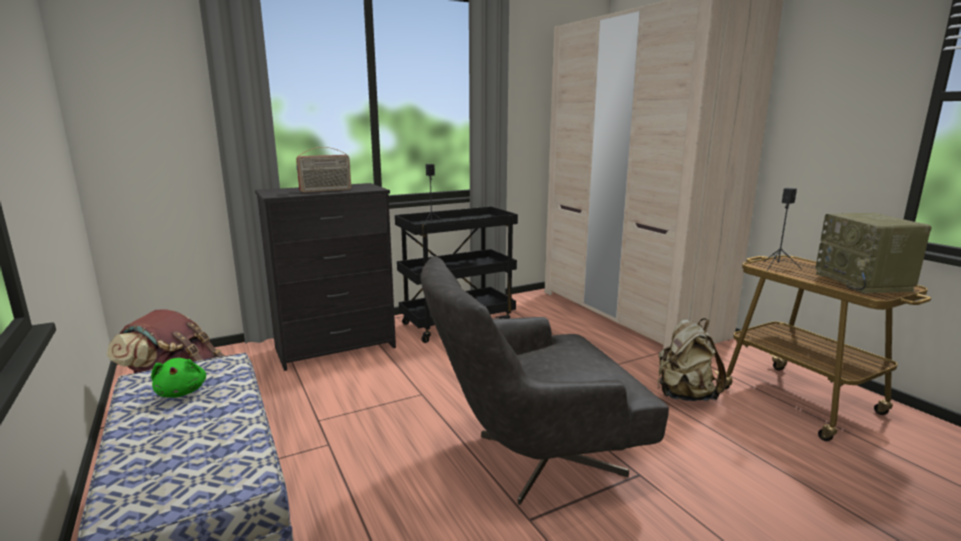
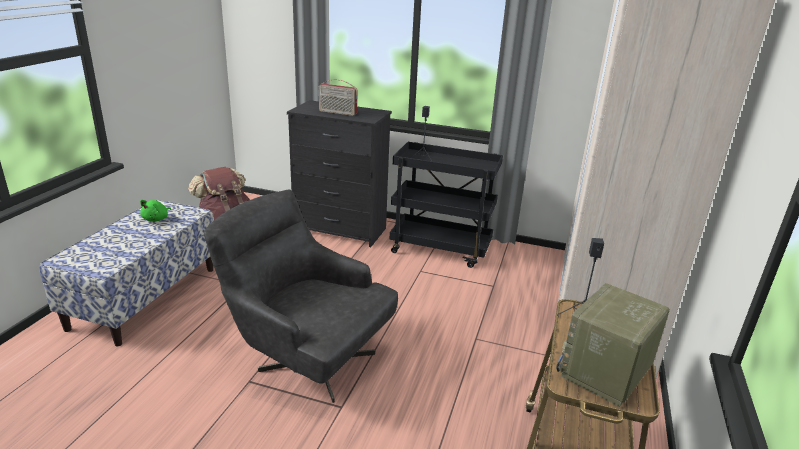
camera: 45 degrees right, 10 degrees up
(684, 395) = (484, 392): beige backpack -> none

